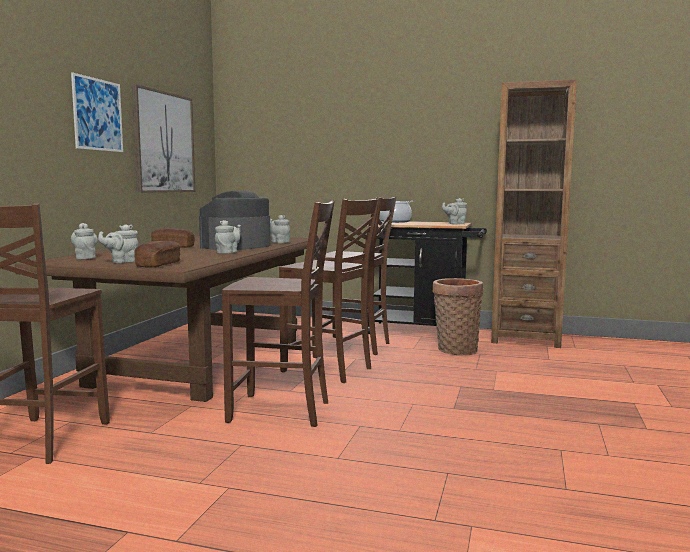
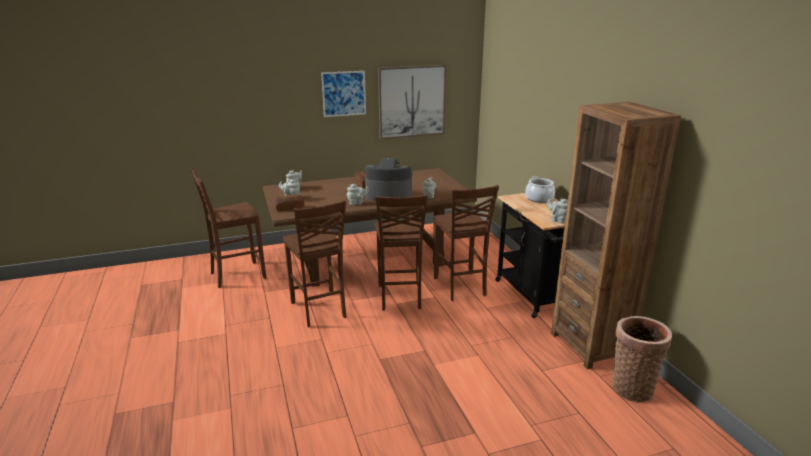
camera: 55 degrees right, 15 degrees up
(455, 349) = (508, 324): basket -> basket (632, 387)

